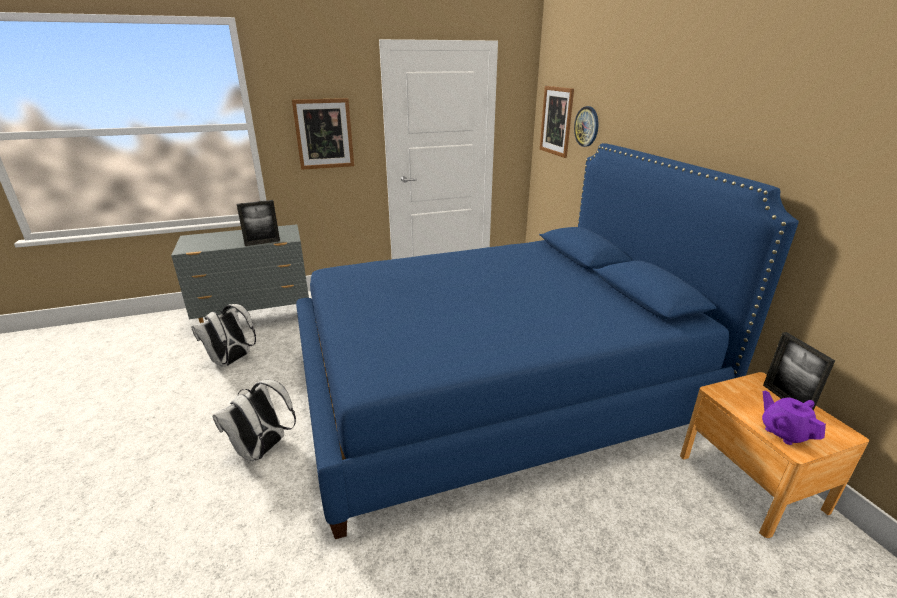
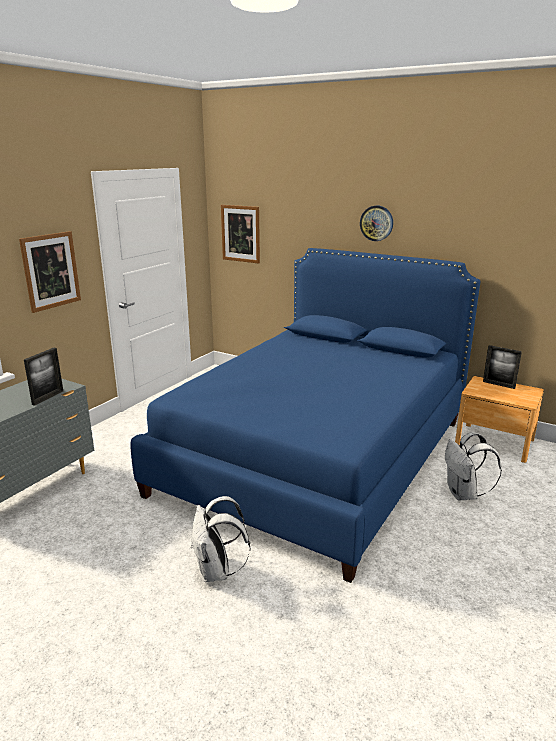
camera: 40 degrees left, 5 degrees down
(232, 361) = (68, 534): white backpack -> white backpack (464, 494)
(587, 126) = (280, 236): wall clock -> wall clock (376, 223)
(784, 432) = (516, 398): purple teapot -> none

